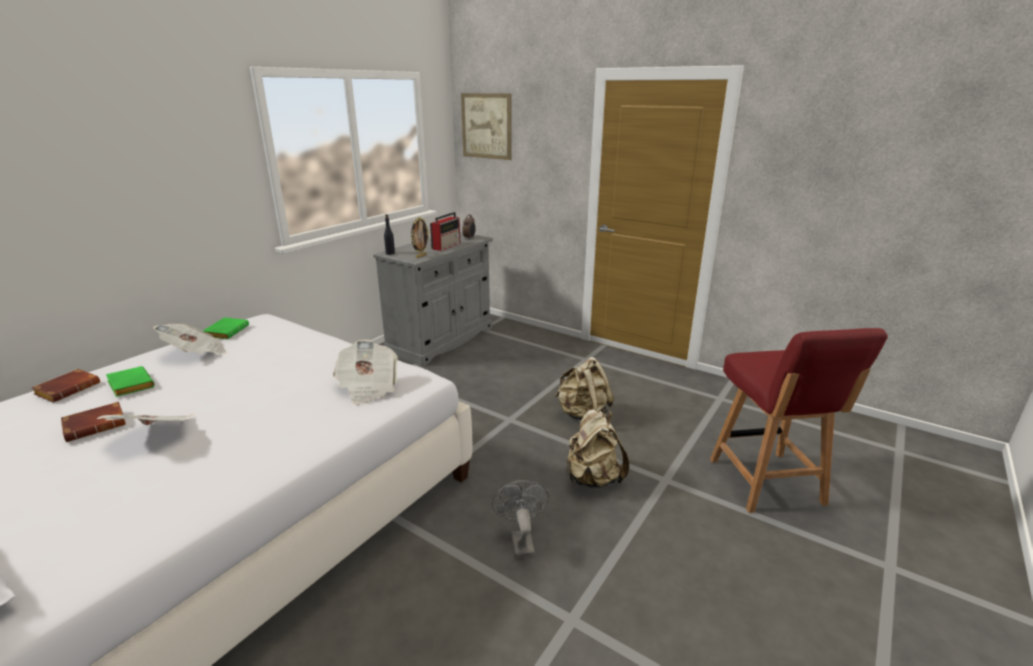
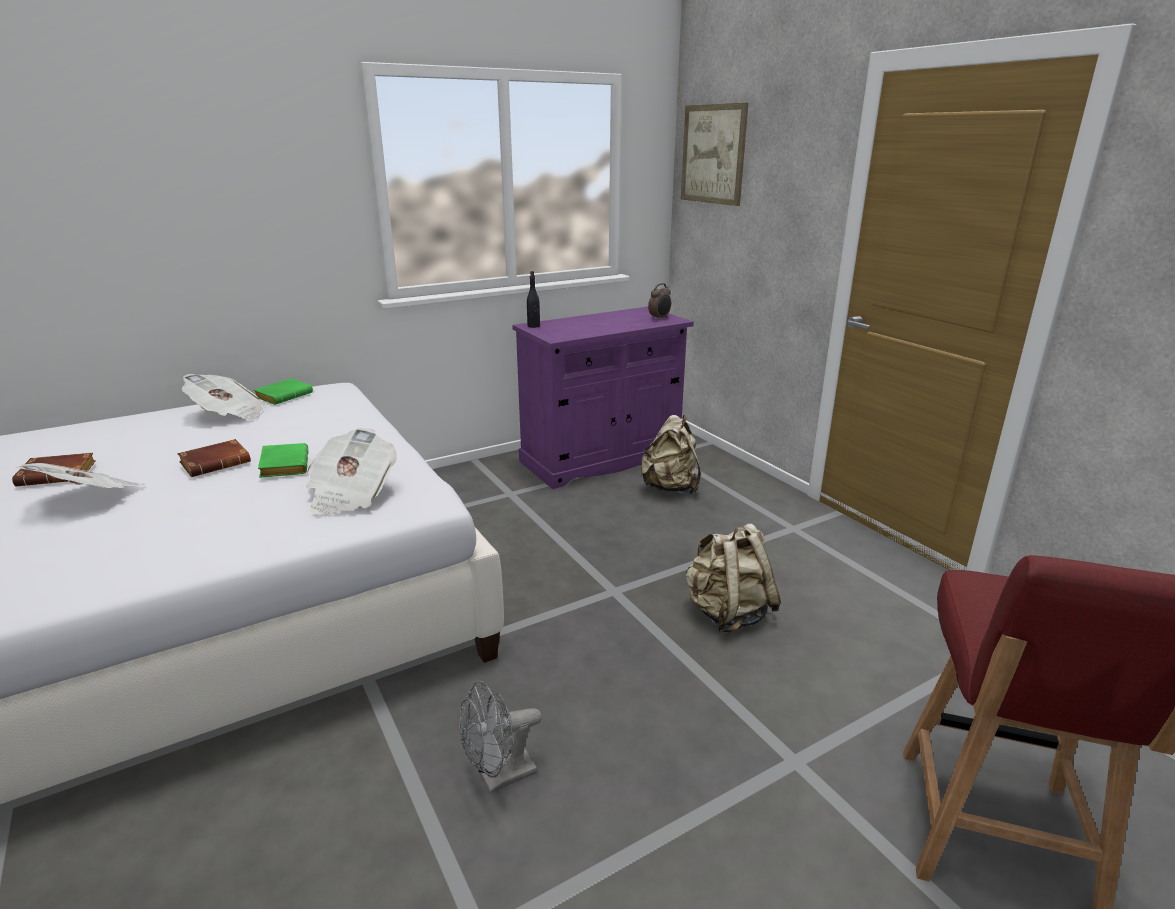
camera: 25 degrees right, 0 degrees up
(69, 389) = (84, 430): brown book -> brown book (217, 463)
(129, 385) = (133, 438): green book -> green book (283, 465)
(421, 256) = (567, 334): picture frame -> none
(441, 340) = (602, 458): grey cabinet -> purple cabinet
(447, 245) = (617, 325): radio -> none
(520, 540) = (499, 777): grey fan -> grey fan turned 135 degrees counterclockwise
(593, 479) = (673, 719): beige backpack -> beige backpack (670, 488)

